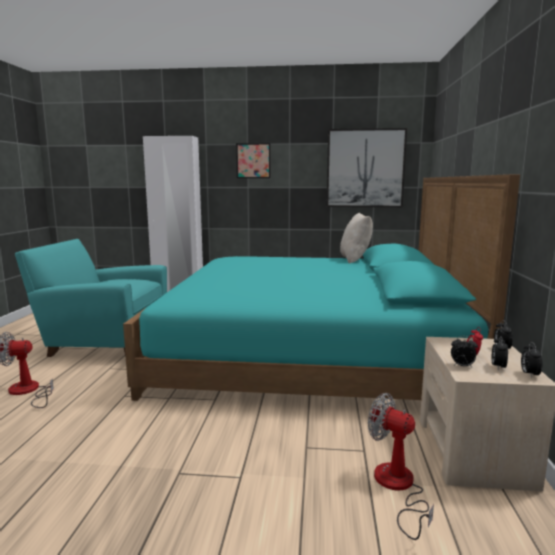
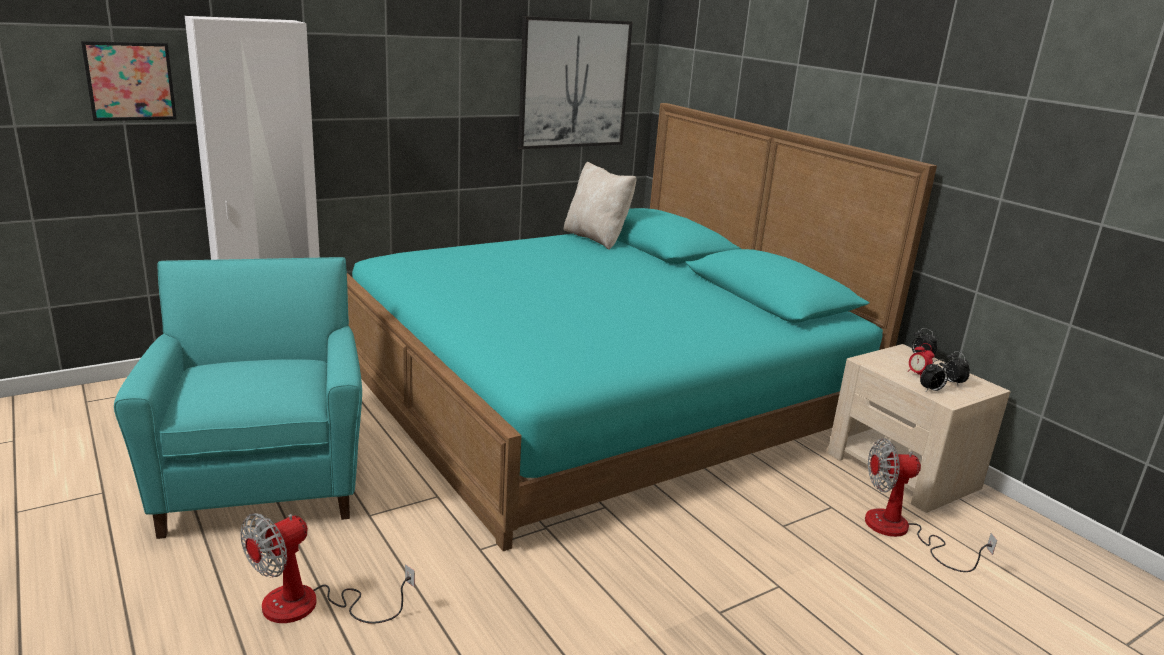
camera: 40 degrees left, 10 degrees up
(104, 343) = (263, 472): turquoise armchair -> turquoise armchair turned 105 degrees clockwise
(253, 160) = (399, 68): picture -> picture (130, 81)
(529, 374) = (980, 384): alarm clock -> none

